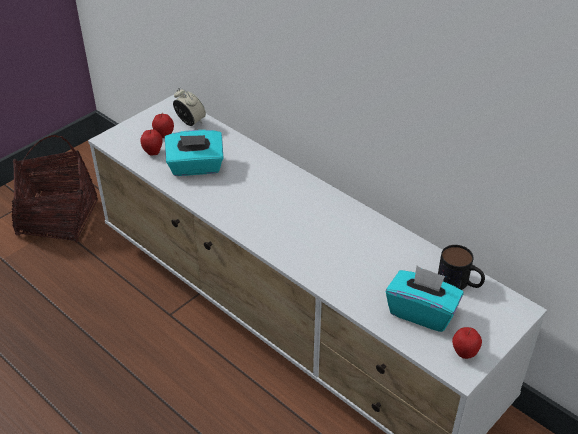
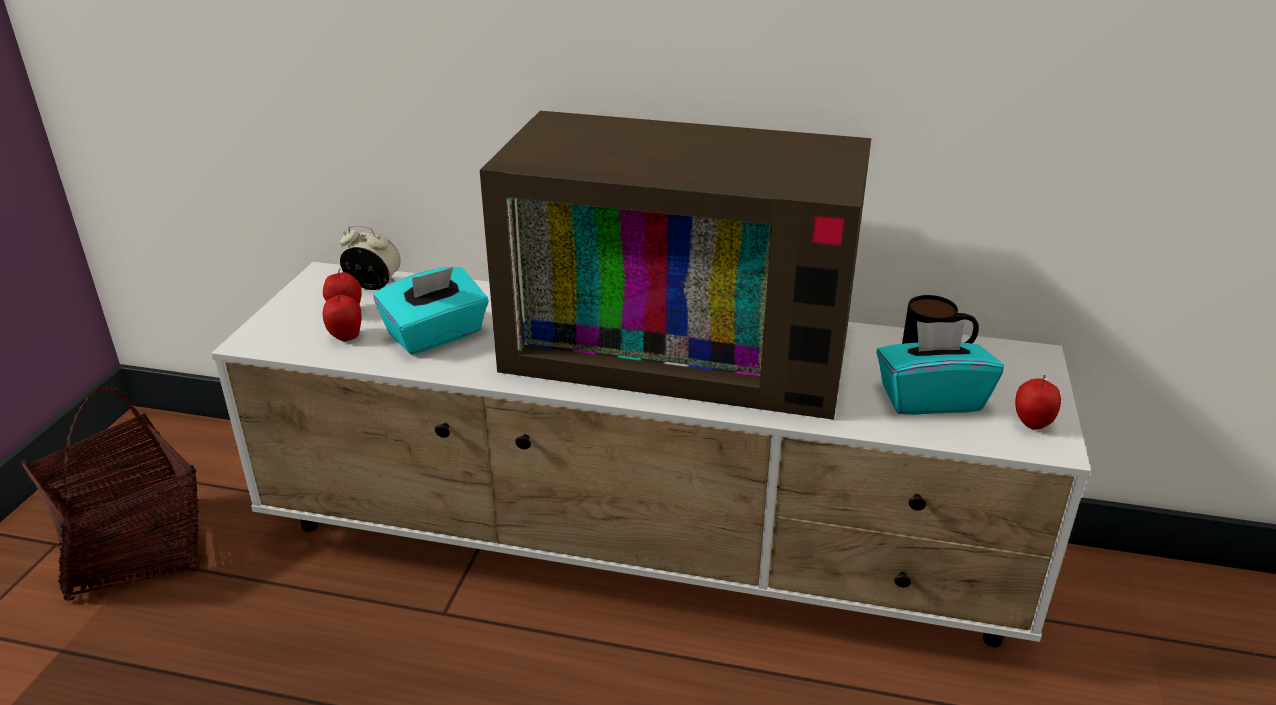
camera: 30 degrees left, 10 degrees down
(316, 222) = (684, 345): none -> television

